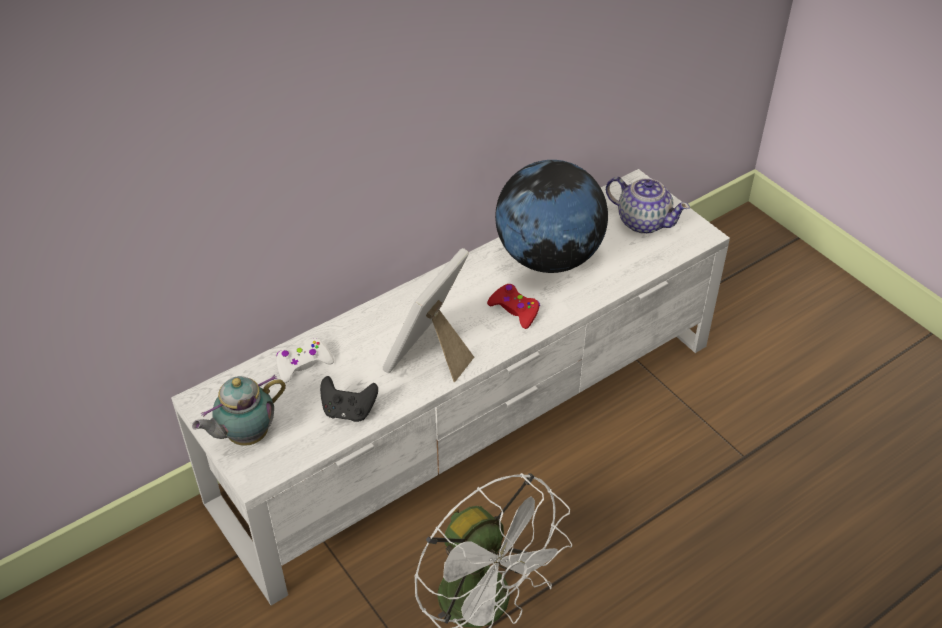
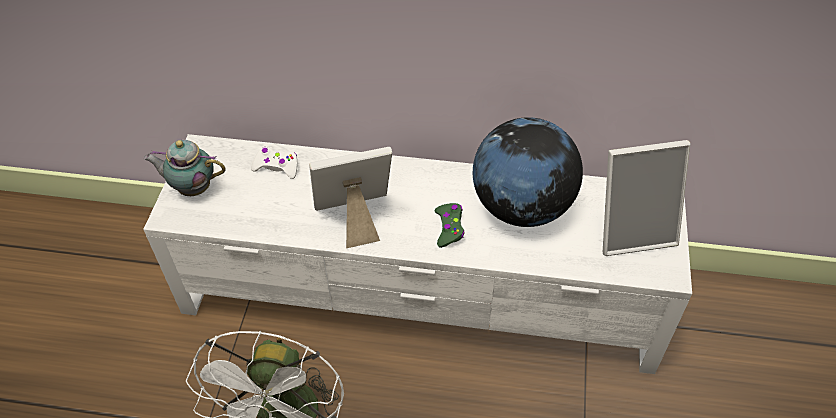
camera: 45 degrees right, 5 degrees up
(349, 411) = (263, 217): black game controller -> none
(515, 310) = (449, 228): red game controller -> green game controller
(643, 221) = (632, 229): teapot -> picture frame

